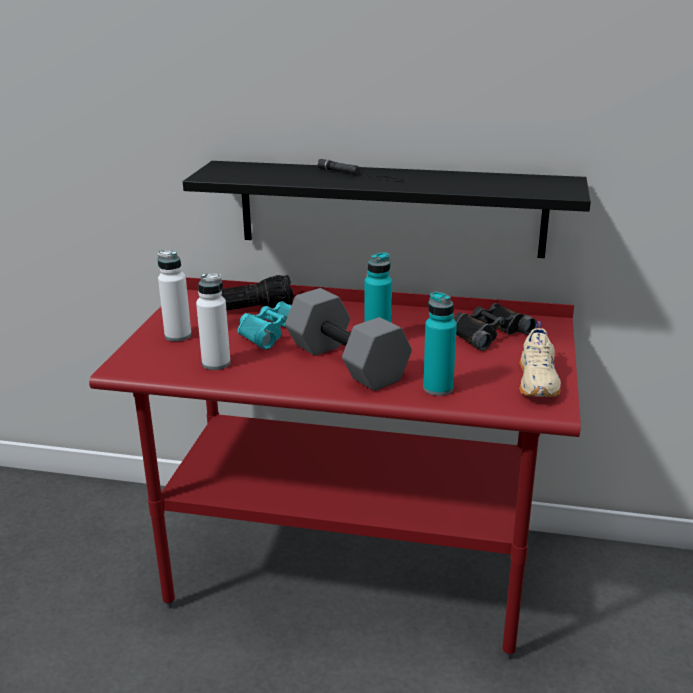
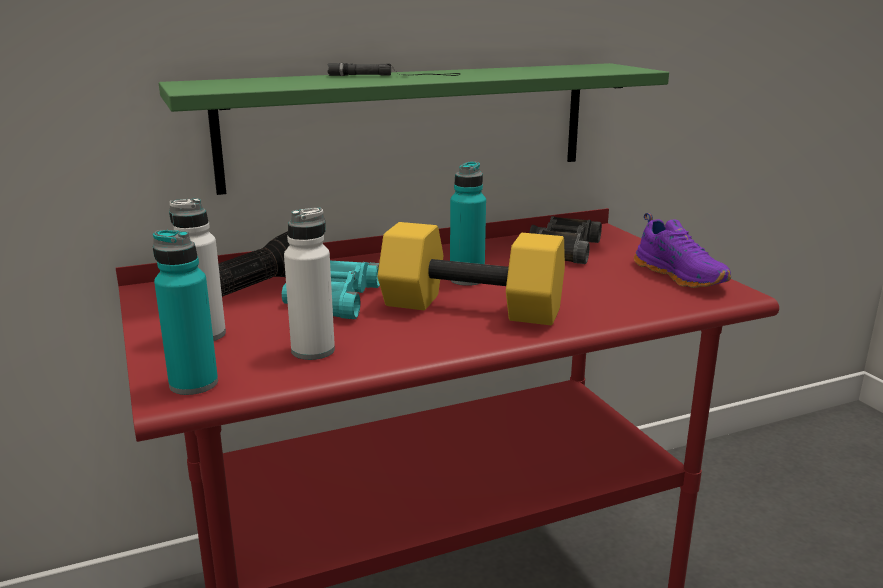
camera: 35 degrees left, 5 degrees down
(348, 362) = (474, 307): grey dumbbell -> yellow dumbbell
(390, 208) = (410, 125): black shelf -> green shelf
(438, 388) = (607, 305): turquoise bottle -> turquoise bottle (193, 384)
(539, 382) = (681, 276): beige shoe -> purple shoe

